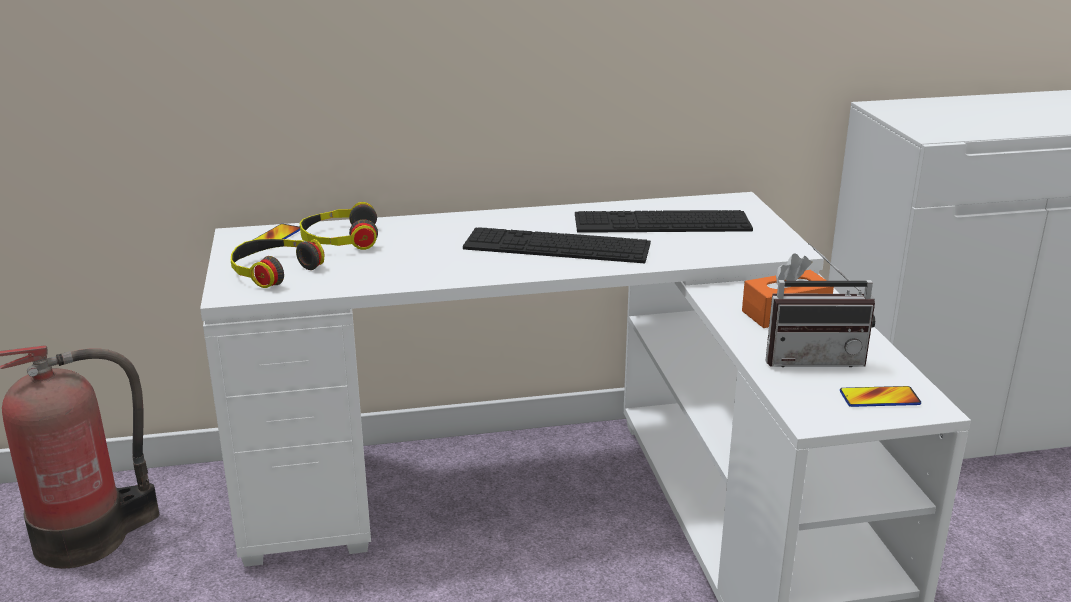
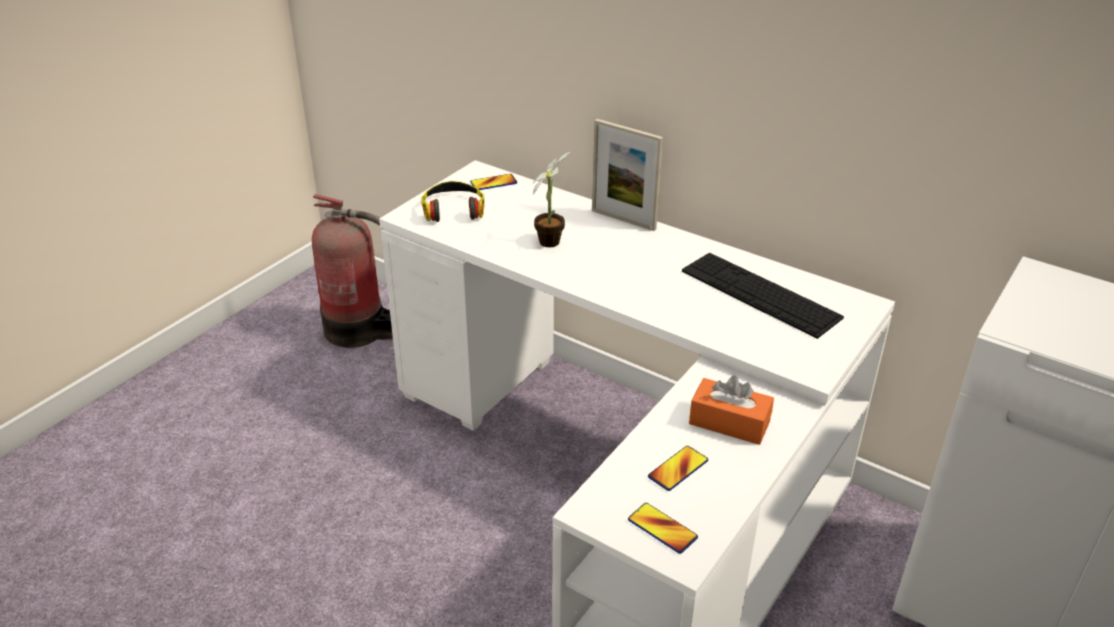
camera: 45 degrees right, 10 degrees up
(340, 239) = (525, 202): headphones -> none
(422, 255) = (551, 240): none -> potted plant
(458, 218) = (623, 220): none -> picture frame
(557, 246) = (646, 276): keyboard -> none
(813, 358) = (678, 469): radio -> phone

